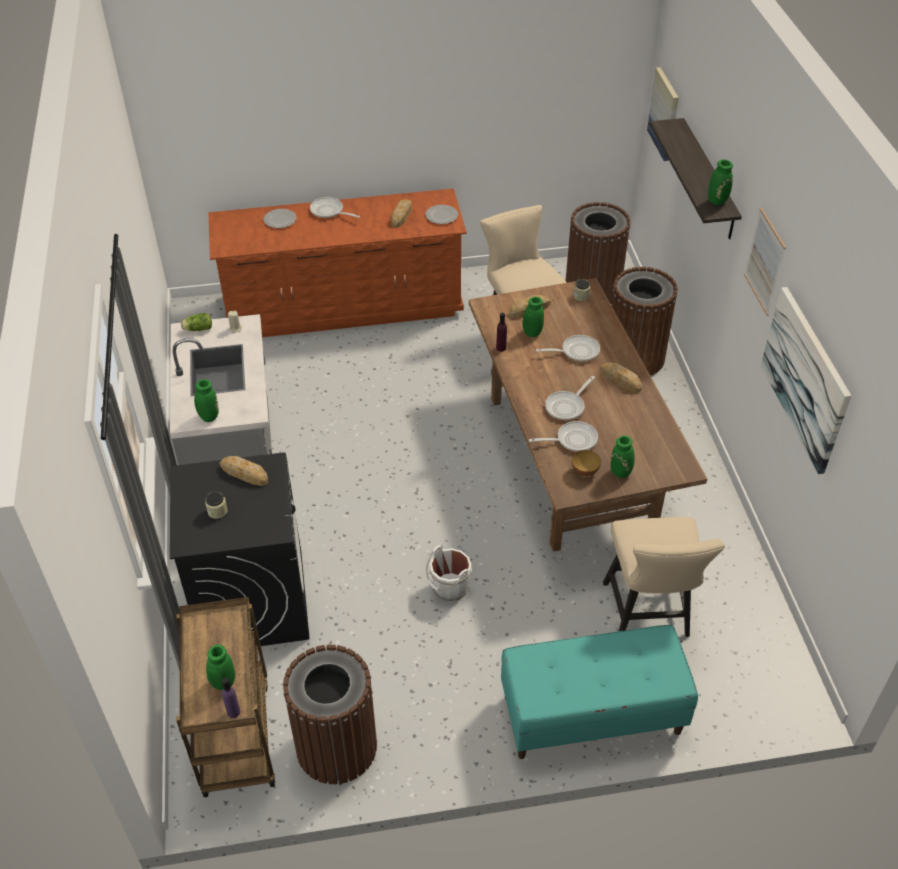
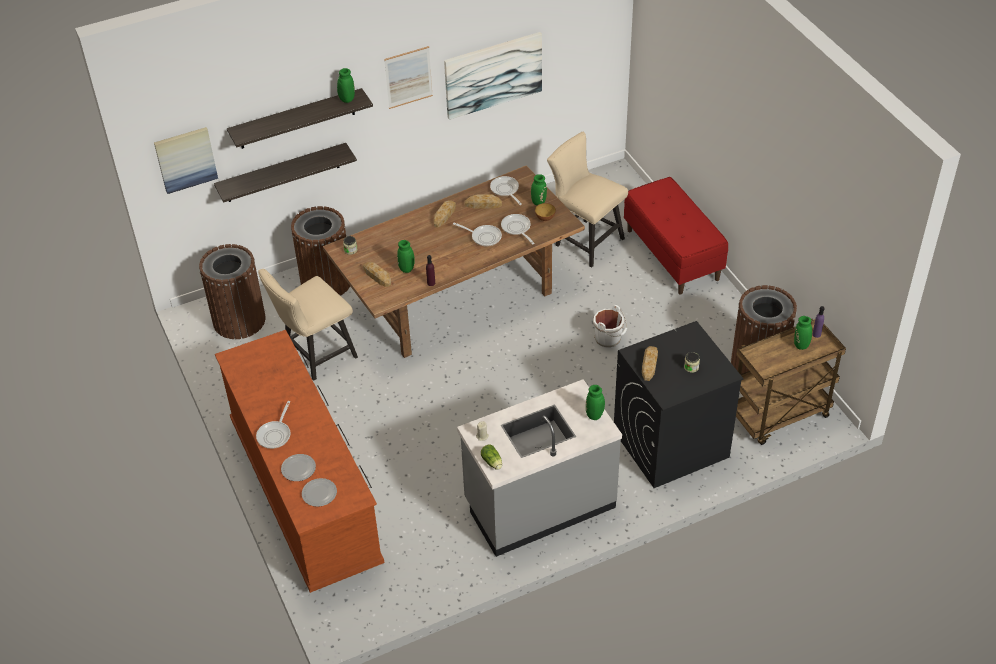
camera: 105 degrees left, 0 degrees up
(401, 215) = (270, 379): bread -> bread (483, 204)
(441, 216) = (264, 351): plate -> plate (320, 493)
(576, 351) = (420, 242): frying pan -> frying pan (505, 190)
(591, 715) = (673, 254): turquoise bench -> red bench
(648, 615) = (585, 240): beige chair -> beige chair turned 120 degrees counterclockwise
(688, 225) = (282, 173): none -> shelf

